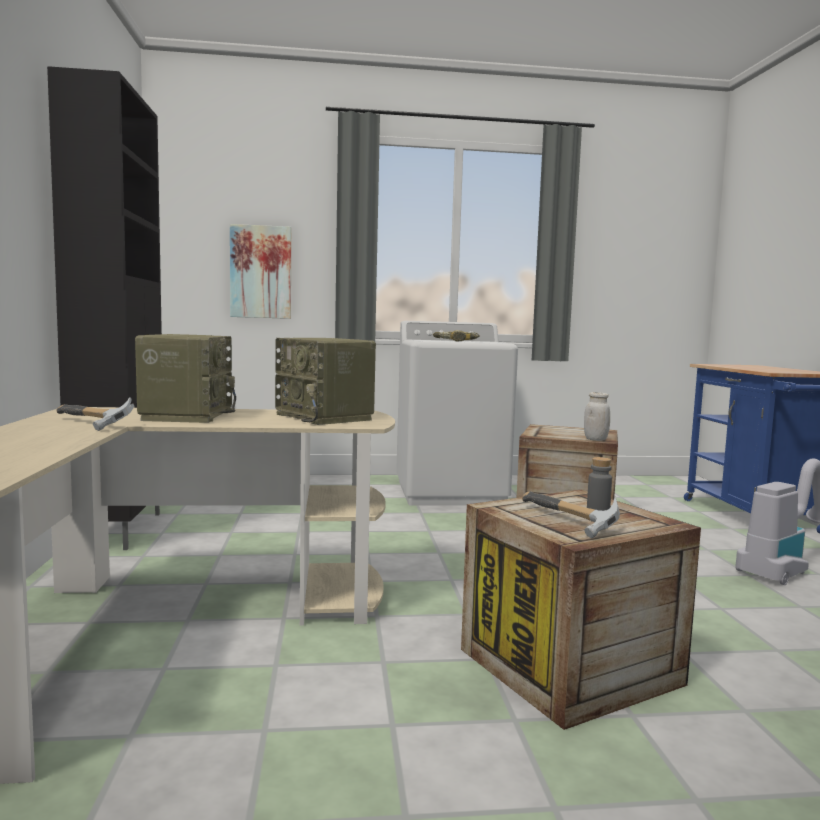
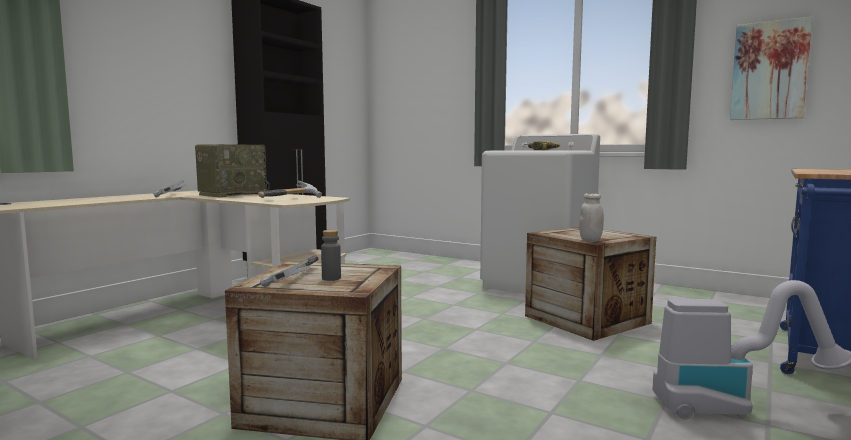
camera: 40 degrees right, 0 degrees up
(261, 272) = (431, 104): picture -> picture (769, 71)
(325, 417) = (292, 198): radio -> hammer

